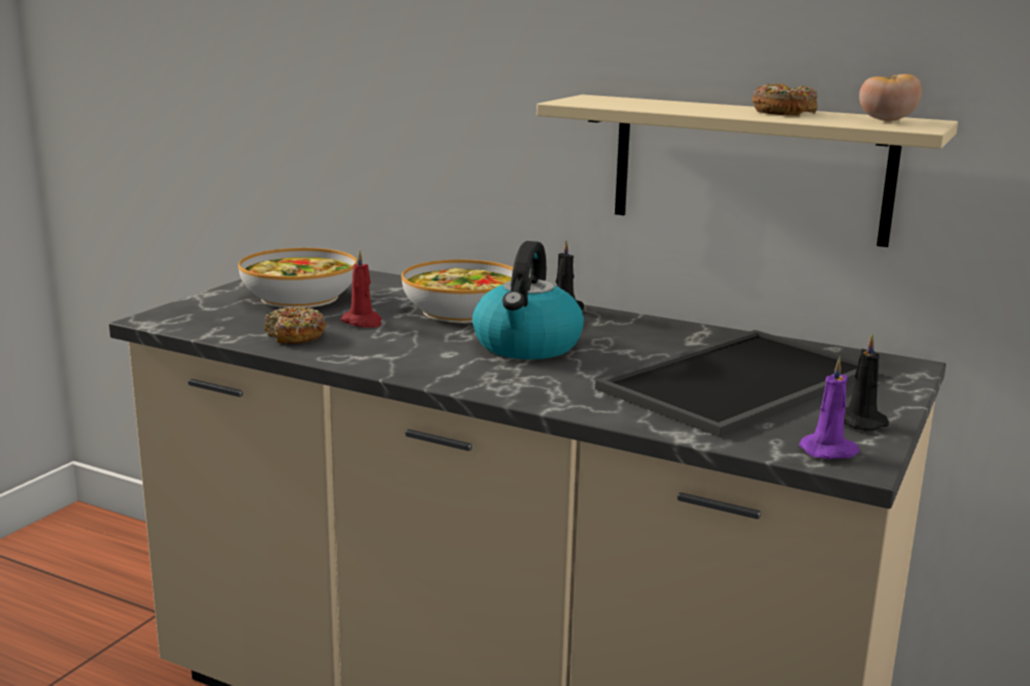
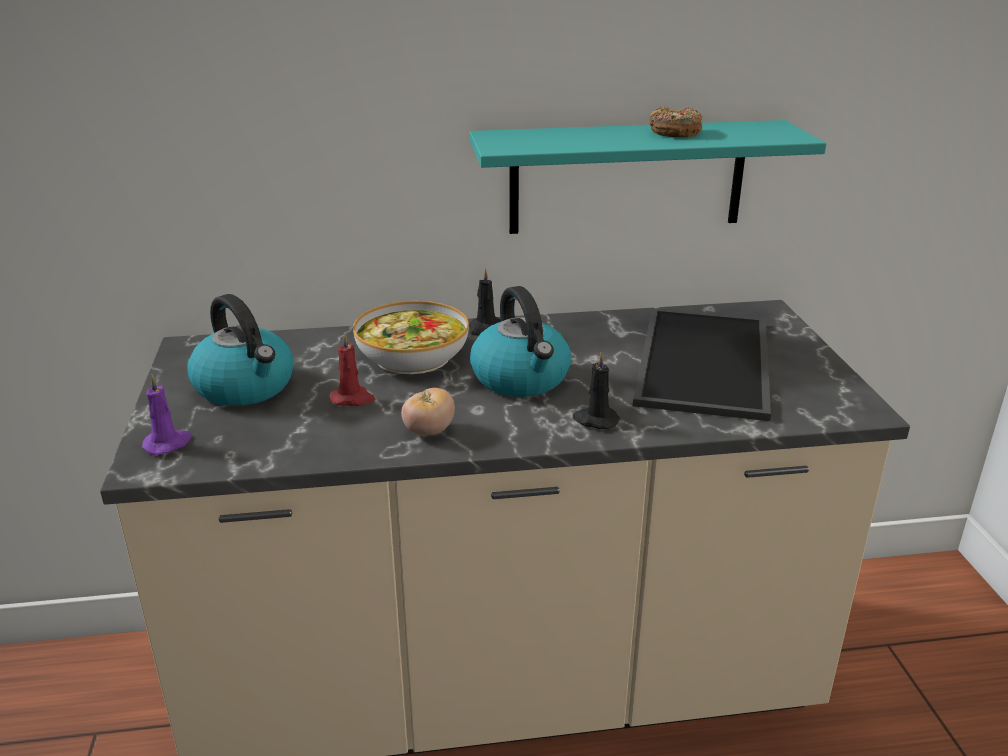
camera: 35 degrees left, 10 degrees up
(295, 336) = (320, 437): donut -> none
(300, 297) = (246, 387): bowl -> kettle
(750, 169) = (627, 177): beige shelf -> turquoise shelf
(830, 451) = (840, 407): purple candle -> purple candle (168, 444)
(858, 422) = (817, 373): black candle -> black candle (595, 420)
(886, 120) = (758, 130): tomato -> tomato (429, 431)

